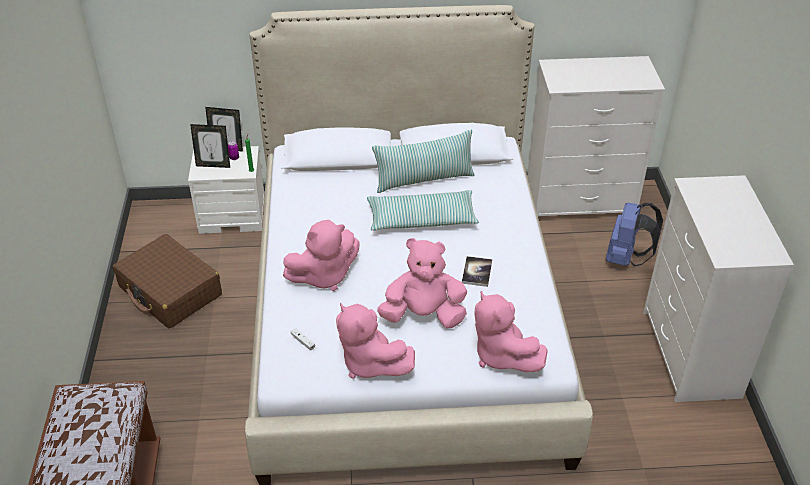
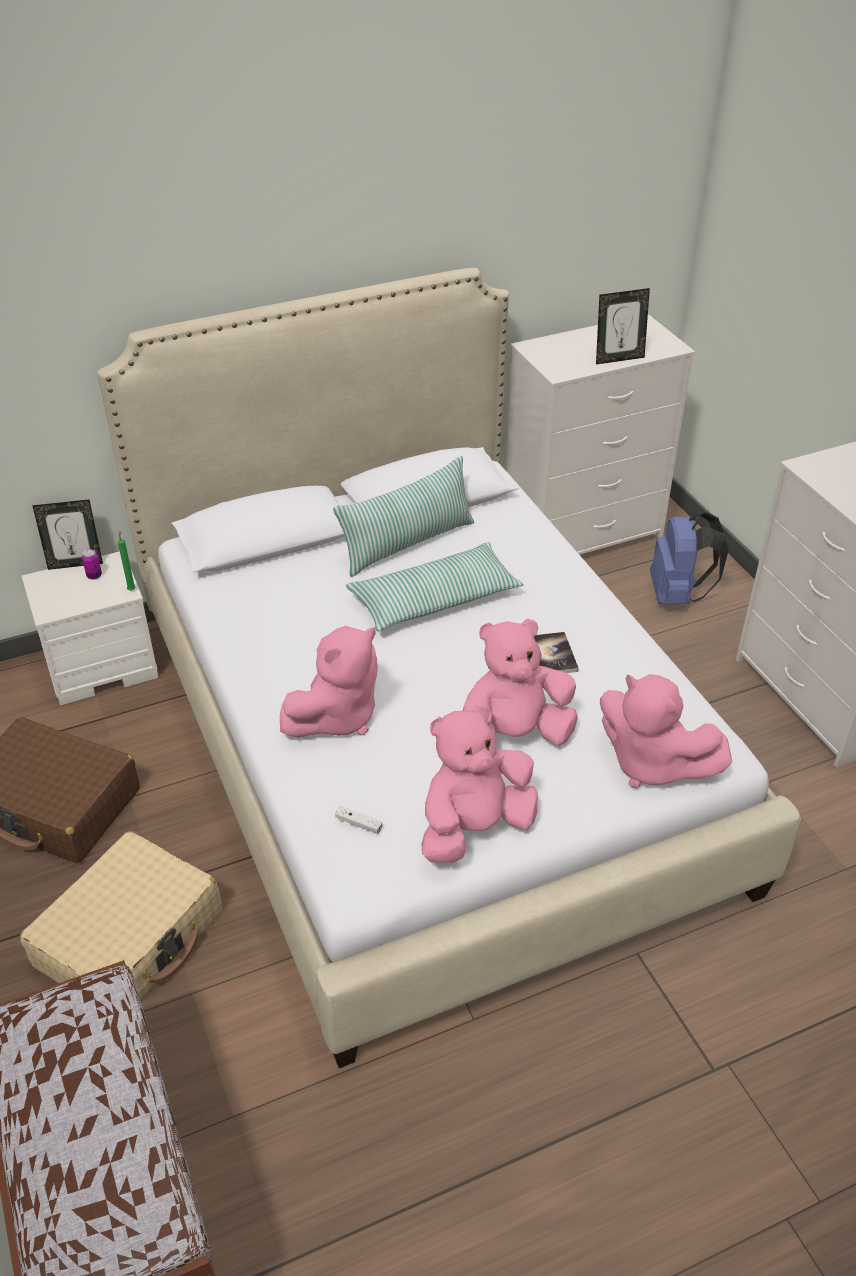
camera: 20 degrees left, 0 degrees up
(178, 379) = (130, 938): none -> beige suitcase
(213, 165) = (66, 593): picture frame -> picture frame (618, 358)
(369, 363) = (474, 828): pink plush toy -> pink plush toy turned 120 degrees clockwise

